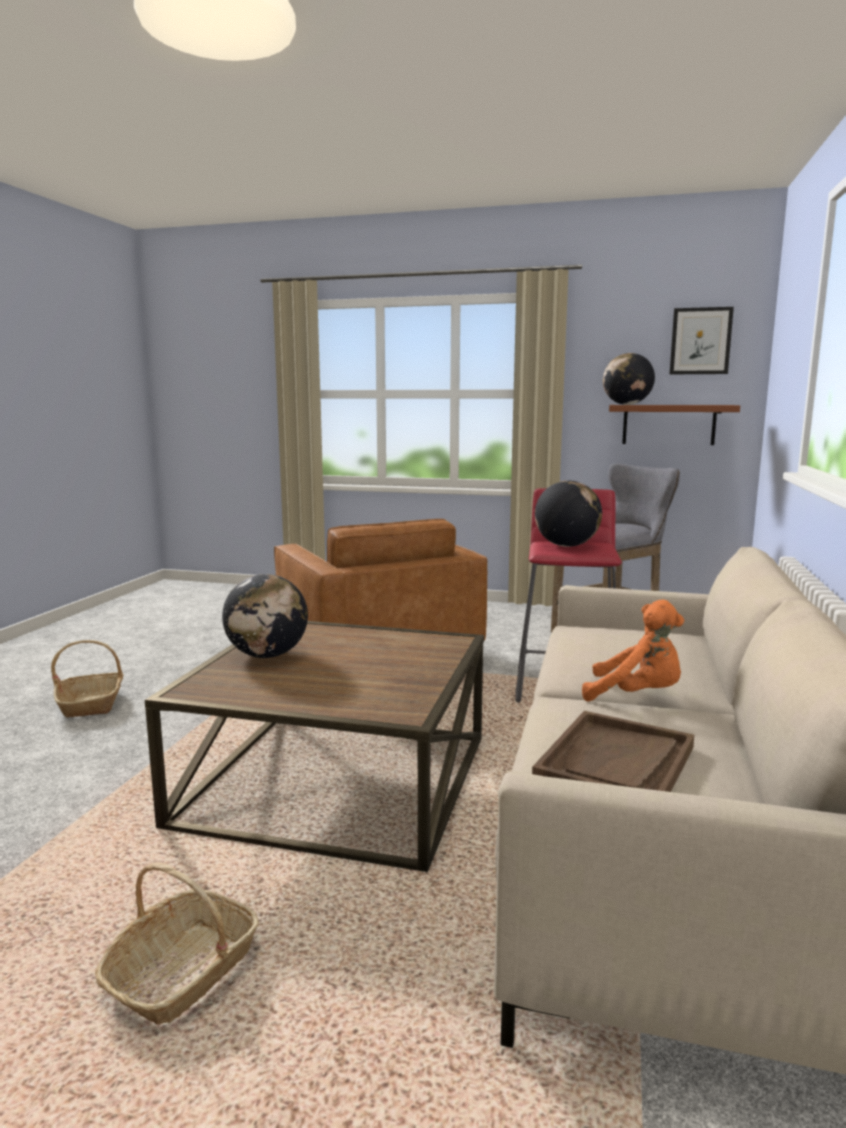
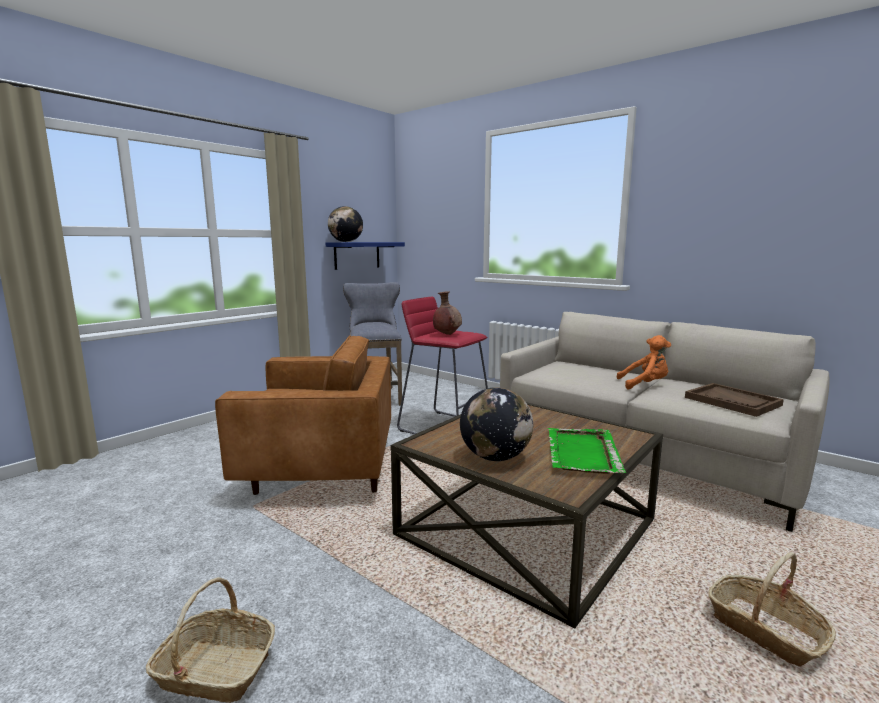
camera: 65 degrees left, 0 degrees up
(305, 688) = (582, 453): none -> green tray
(566, 546) = (447, 334): globe -> brown vase
(637, 696) = (645, 385): orange plush toy -> orange plush toy turned 45 degrees clockwise
(668, 424) = (357, 255): brown shelf -> blue shelf
(700, 341) = (367, 201): picture -> none

